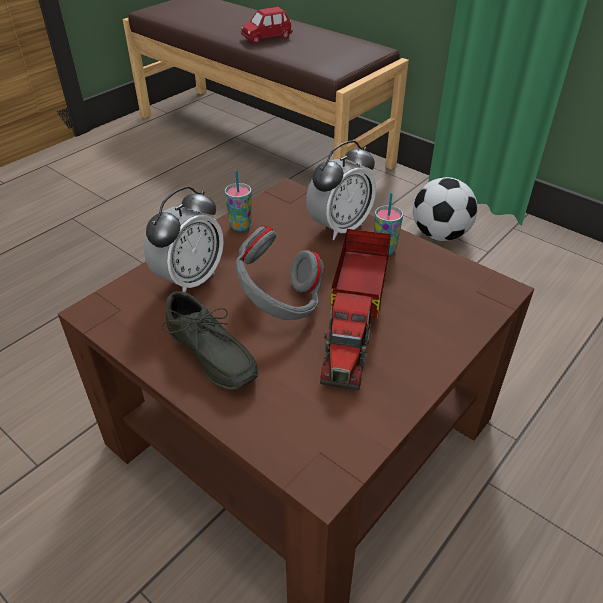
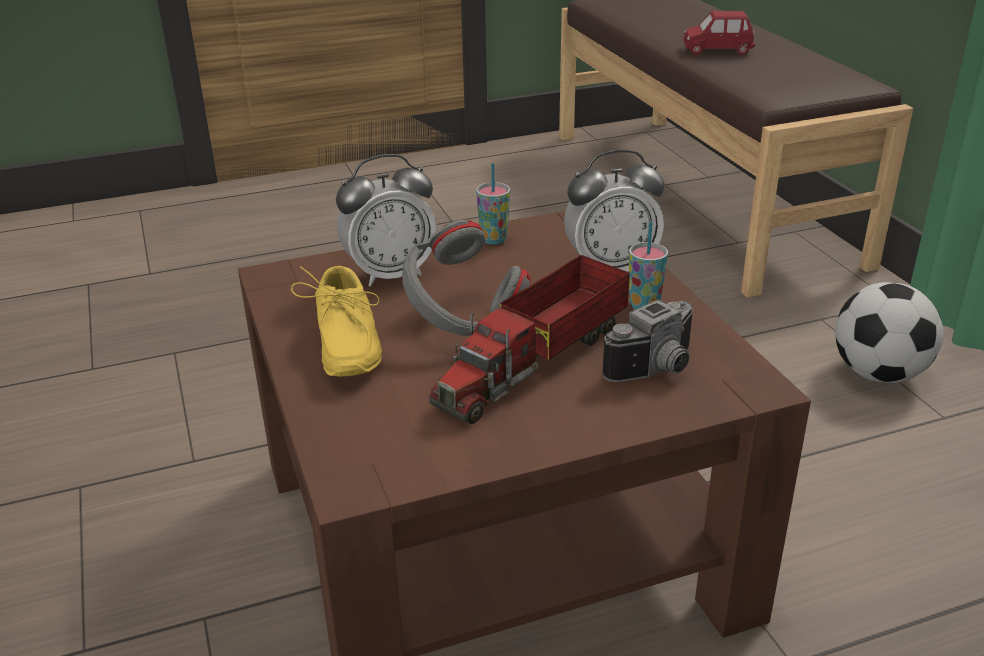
camera: 30 degrees right, 10 degrees down
(207, 356) = (342, 346): grey shoe -> yellow shoe
(435, 297) = (658, 369): none -> camera

